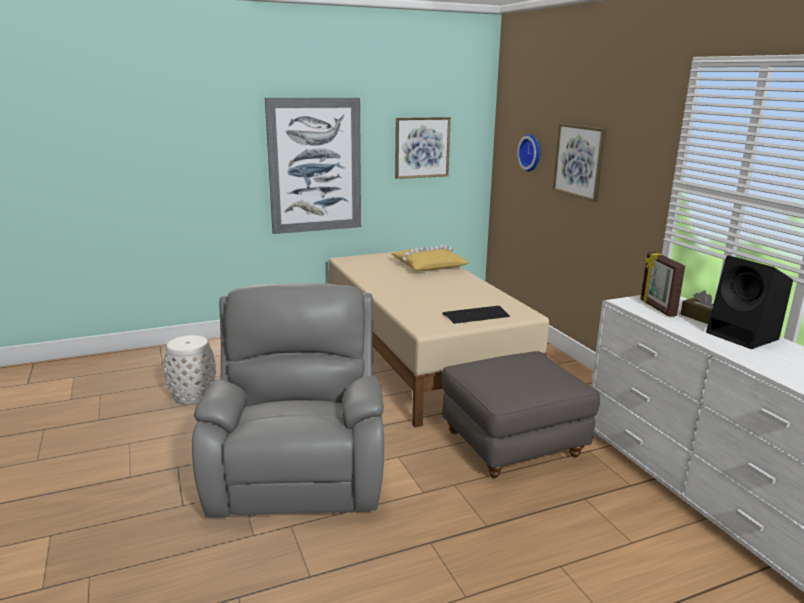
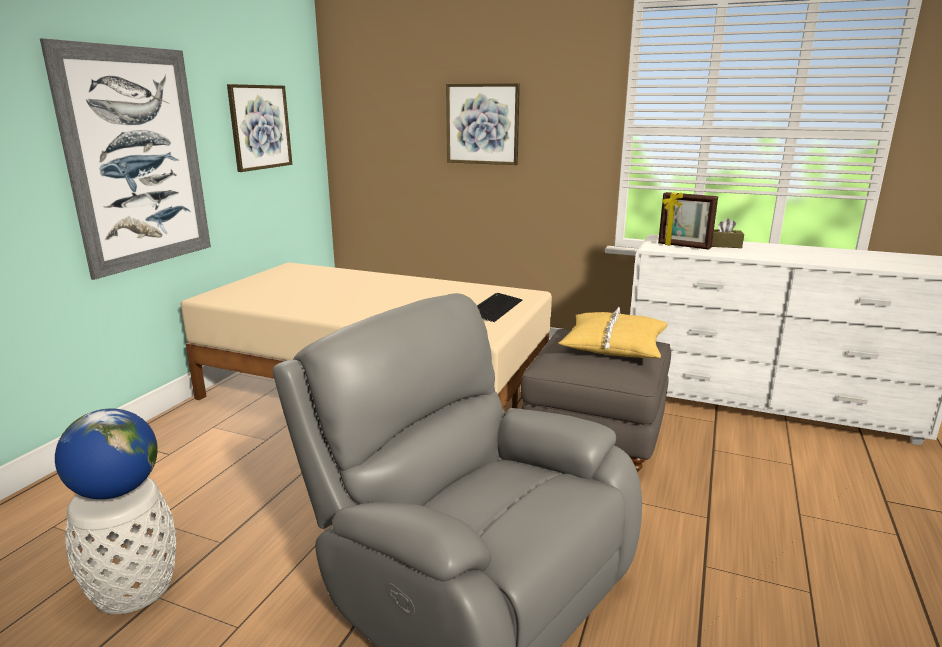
camera: 45 degrees left, 0 degrees up
(190, 341) = (116, 491): none -> globe
(428, 266) = (332, 278): yellow pillow -> yellow pillow (613, 346)
(531, 152) = (400, 124): wall clock -> none
(744, 336) = (776, 249): black speaker -> none

